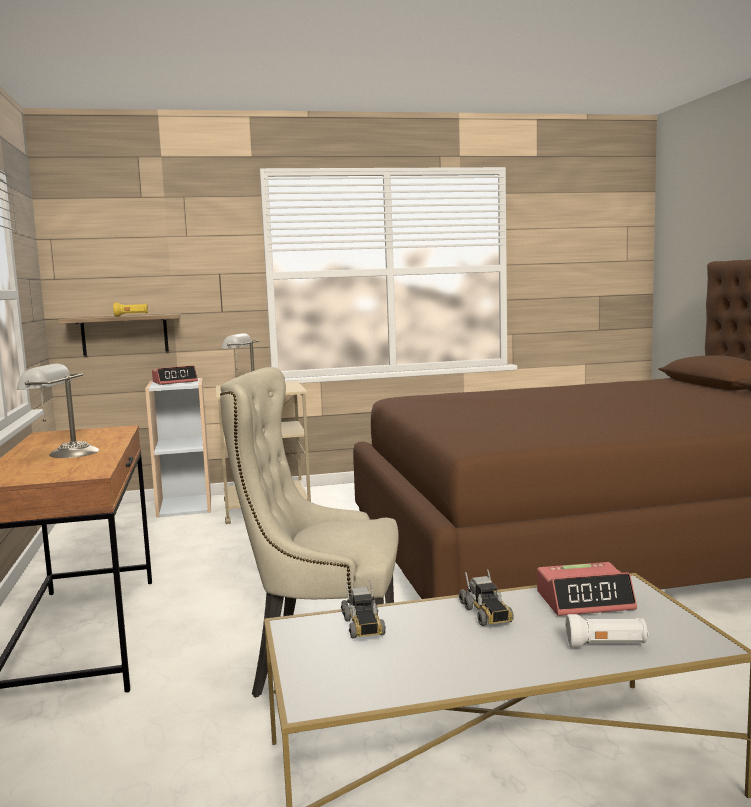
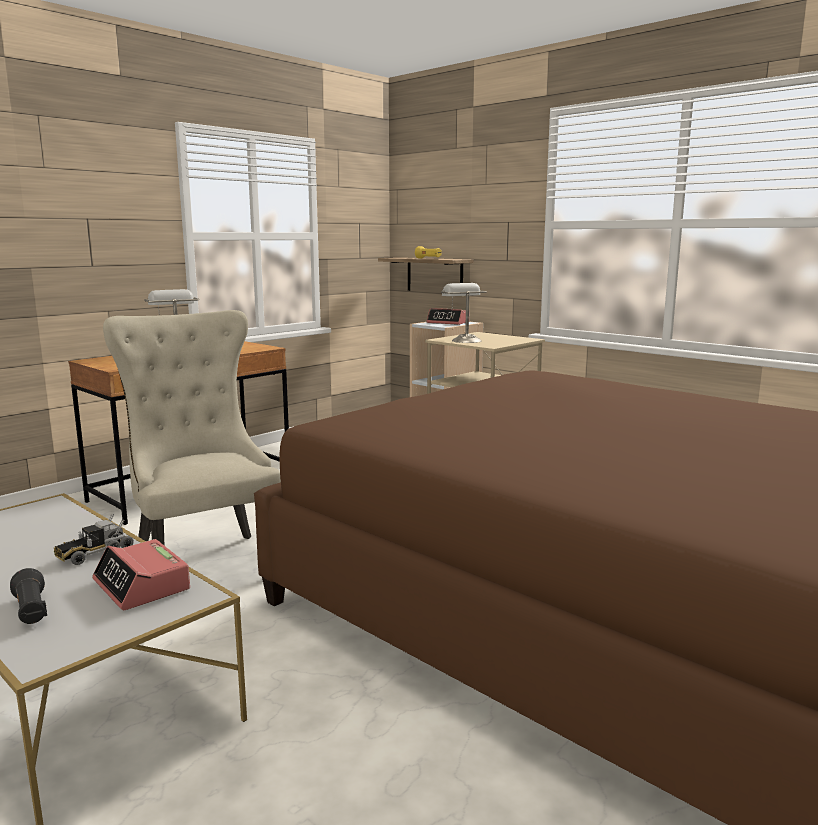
camera: 55 degrees right, 5 degrees up
(363, 625) = (56, 520): toy truck -> none
(606, 645) = (31, 611): white flashlight -> black flashlight

